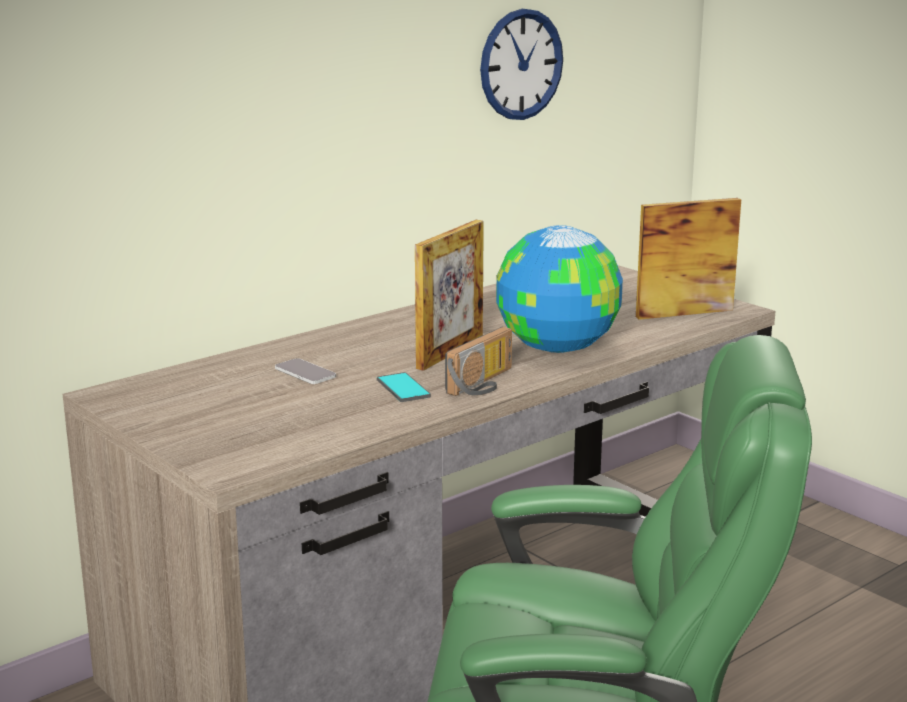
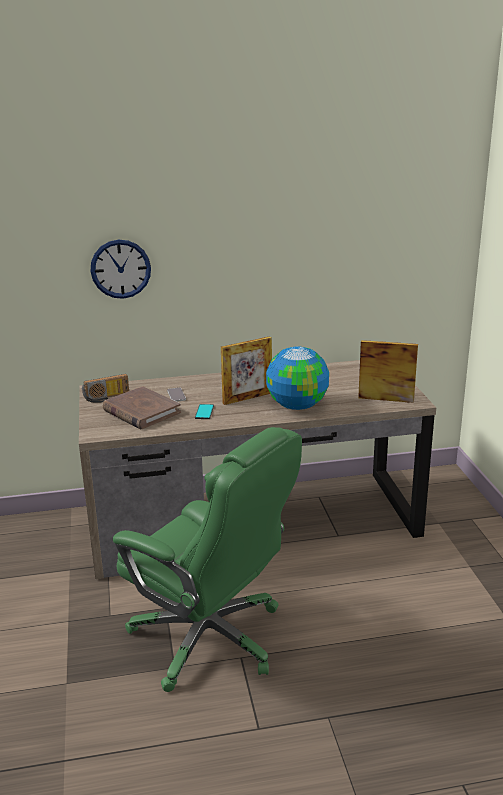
camera: 30 degrees right, 5 degrees up
(272, 412) = (141, 411): none -> brown book
(485, 384) = (240, 417): radio -> radio (107, 398)
(521, 64) = (341, 254): wall clock -> wall clock (120, 269)

